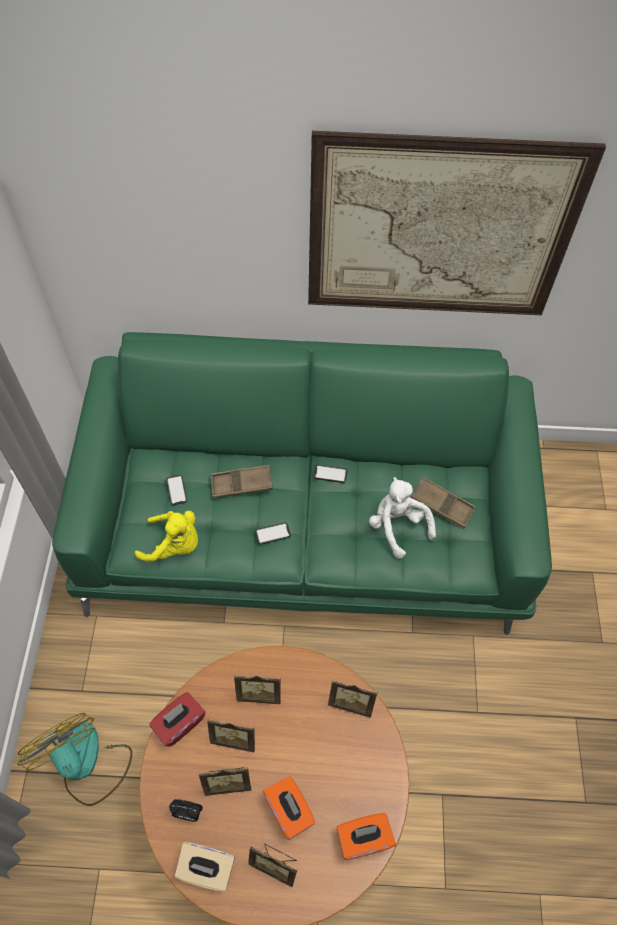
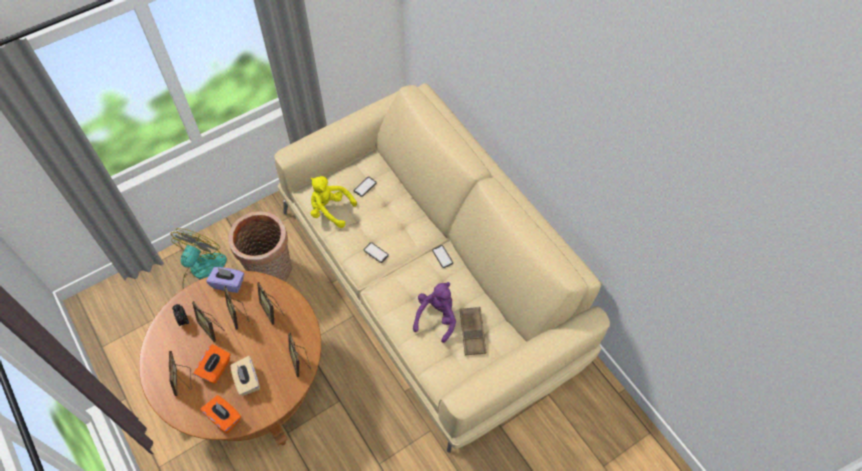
camera: 55 degrees right, 0 degrees up
(155, 682) = (271, 273): none -> basket
(174, 545) = (330, 210): yellow plush toy -> yellow plush toy turned 135 degrees clockwise
(179, 723) = (228, 283): red tissue box -> purple tissue box
(206, 868) = (160, 348): beige tissue box -> beige tissue box (247, 381)
(241, 484) = (395, 215): brown tray -> none
(306, 525) = (430, 283): green sofa -> beige sofa
(398, 526) = (436, 317): white plush toy -> purple plush toy
(439, 231) = (583, 160): picture -> none

